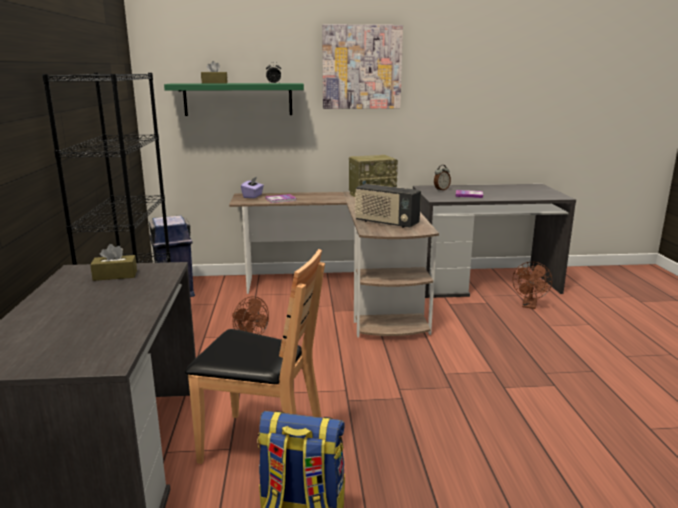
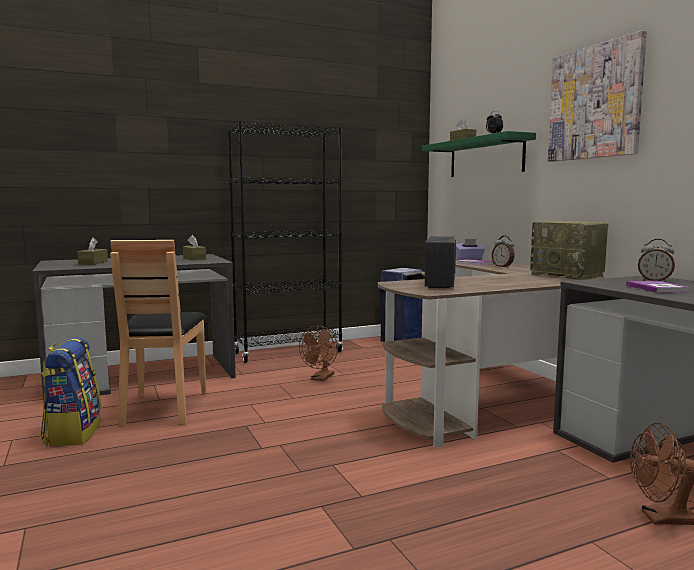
camera: 70 degrees right, 10 degrees down
(72, 334) = (93, 263): none -> brown tissue box
(310, 197) = (503, 267): none -> alarm clock

